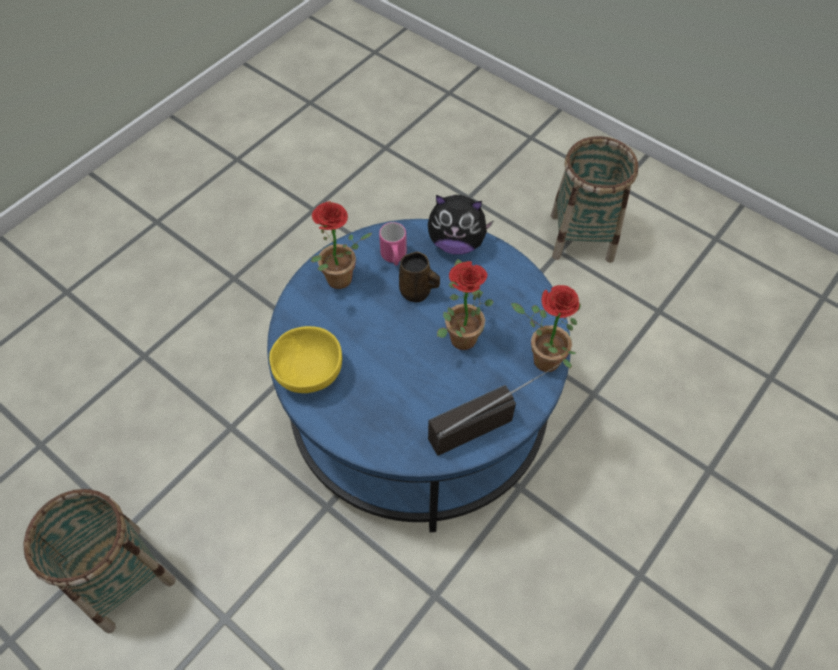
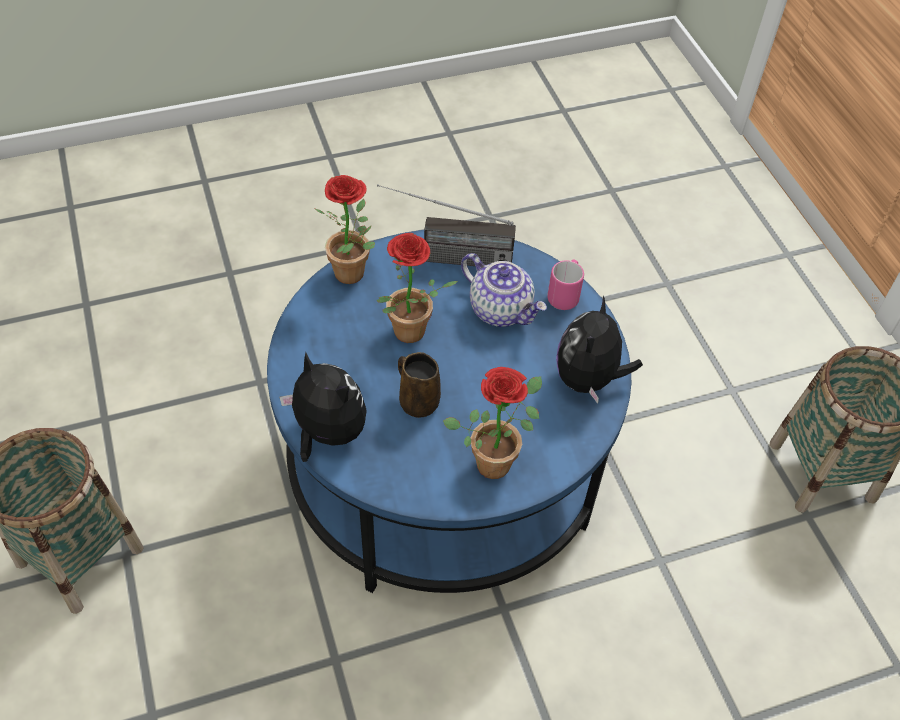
camera: 150 degrees left, 5 degrees down
(308, 373) = (588, 379): yellow bowl -> plush toy
(394, 257) = (412, 455): pink mug -> pink mug (565, 295)
(409, 395) = (501, 310): none -> teapot

